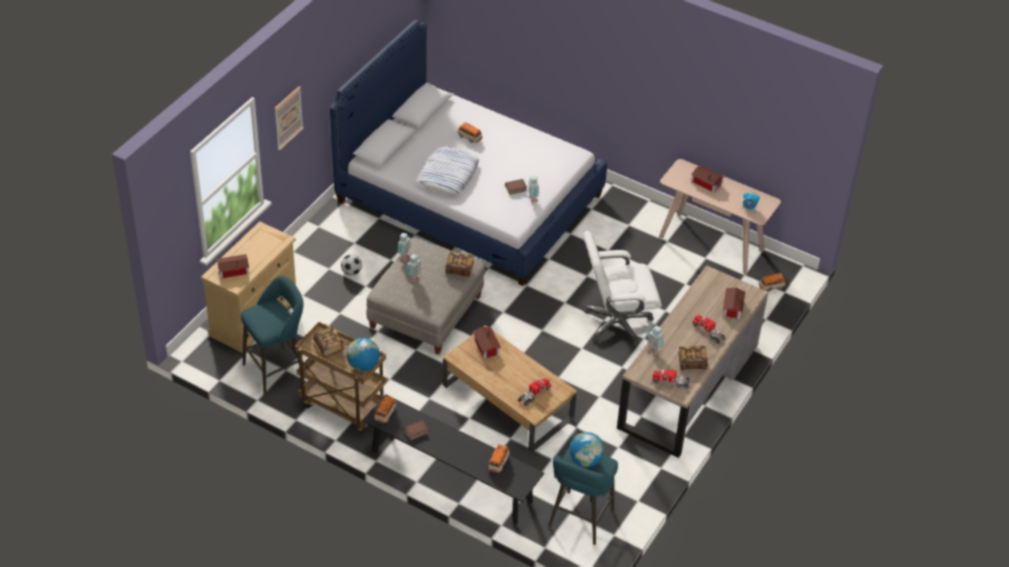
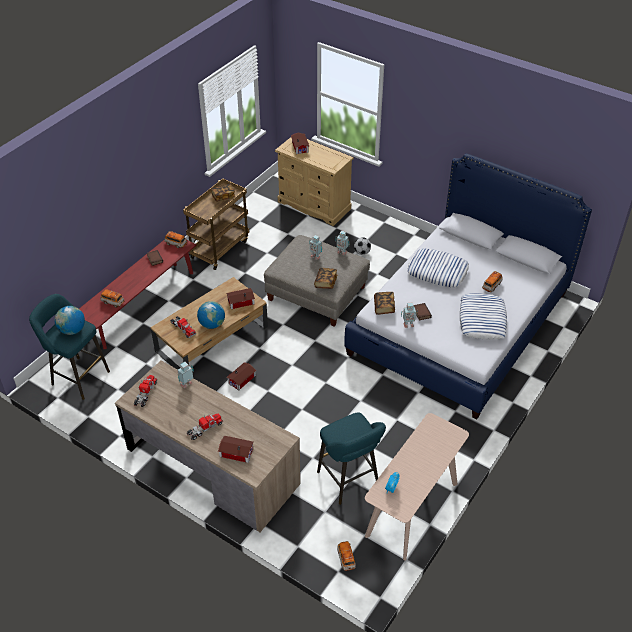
camera: 95 degrees right, 0 degrees up
(277, 369) = (261, 217): turquoise stool -> turquoise stool (350, 481)
(288, 117) = (415, 121): picture -> none
(363, 365) = (201, 213): globe -> globe (212, 324)
(451, 476) = (141, 304): black bench -> red bench
(520, 148) = (482, 320): none -> pillow
(616, 323) = (298, 418): white office chair -> none
(692, 362) = (166, 411): book -> book (384, 307)
(706, 182) = (432, 453): toy house -> toy house (242, 379)

